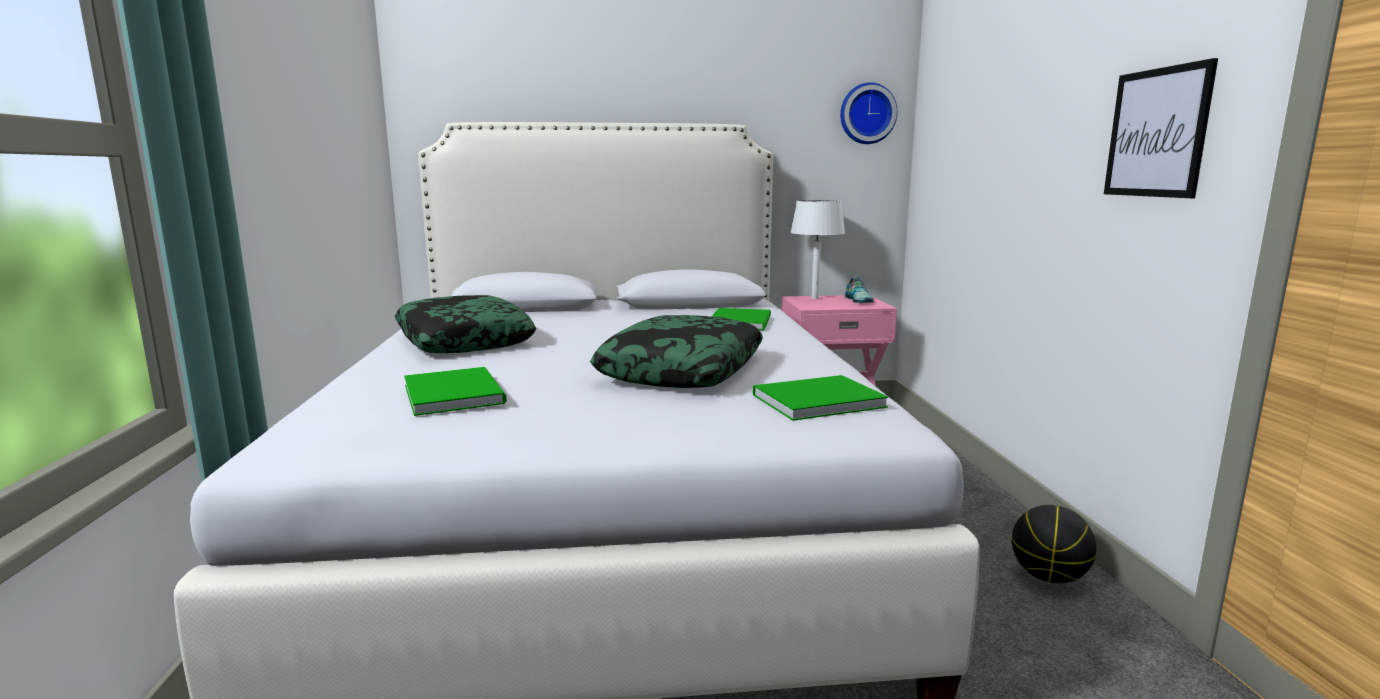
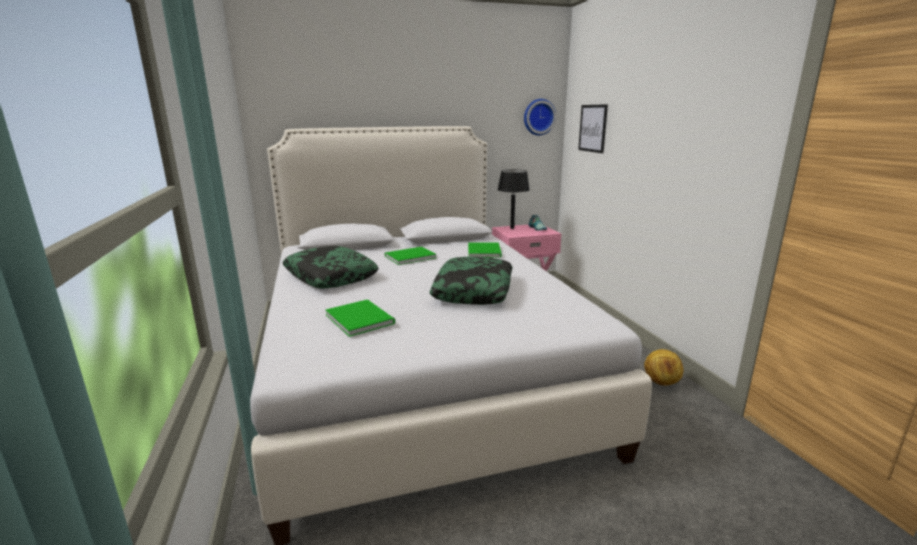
camera: 10 degrees left, 5 degrees up
(813, 400) = (555, 307): green book -> green book (408, 257)
(814, 298) = (512, 228): white table lamp -> black table lamp
(1048, 577) = (660, 382): basketball -> football
(1157, 133) = (716, 154): picture -> picture (592, 128)

